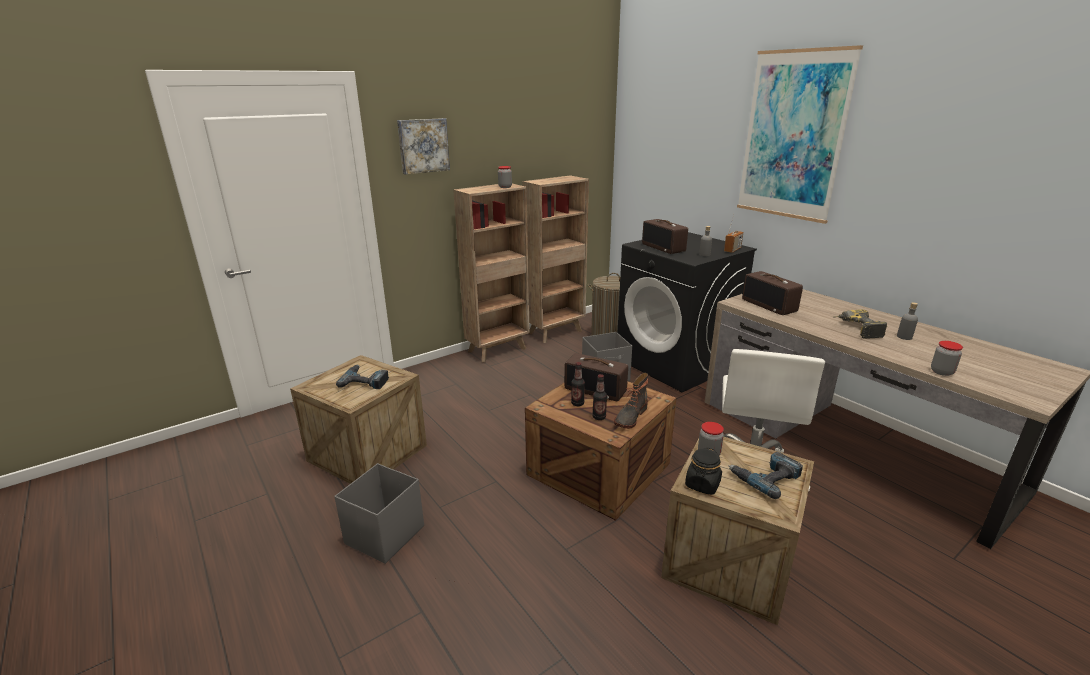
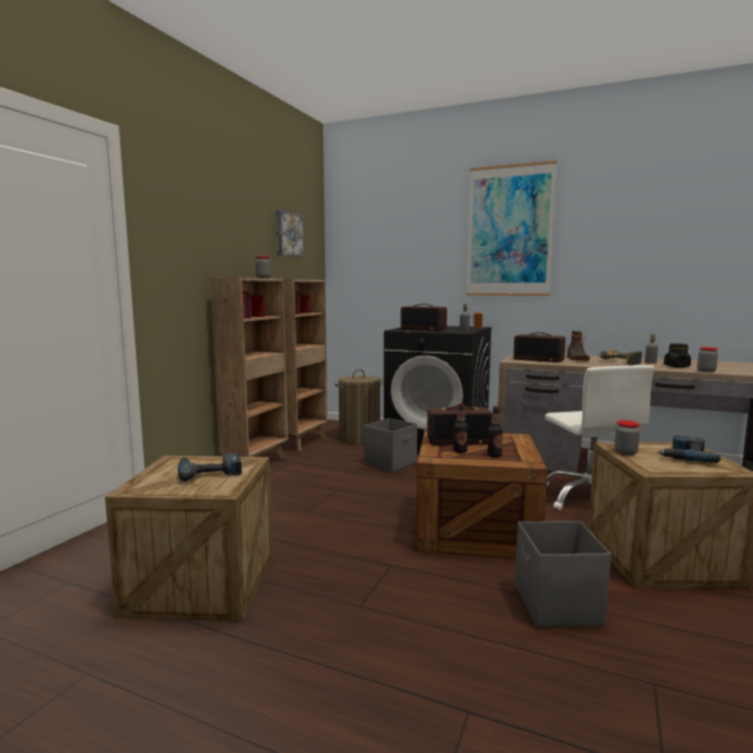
camera: 30 degrees left, 15 degrees down
(384, 535) = (326, 656): grey storage box -> grey storage box (557, 606)
(423, 145) = (181, 226): picture -> picture (288, 235)
(630, 417) = (518, 450): boot -> boot (576, 359)
(702, 485) = (657, 468): black jar -> black jar (676, 366)

